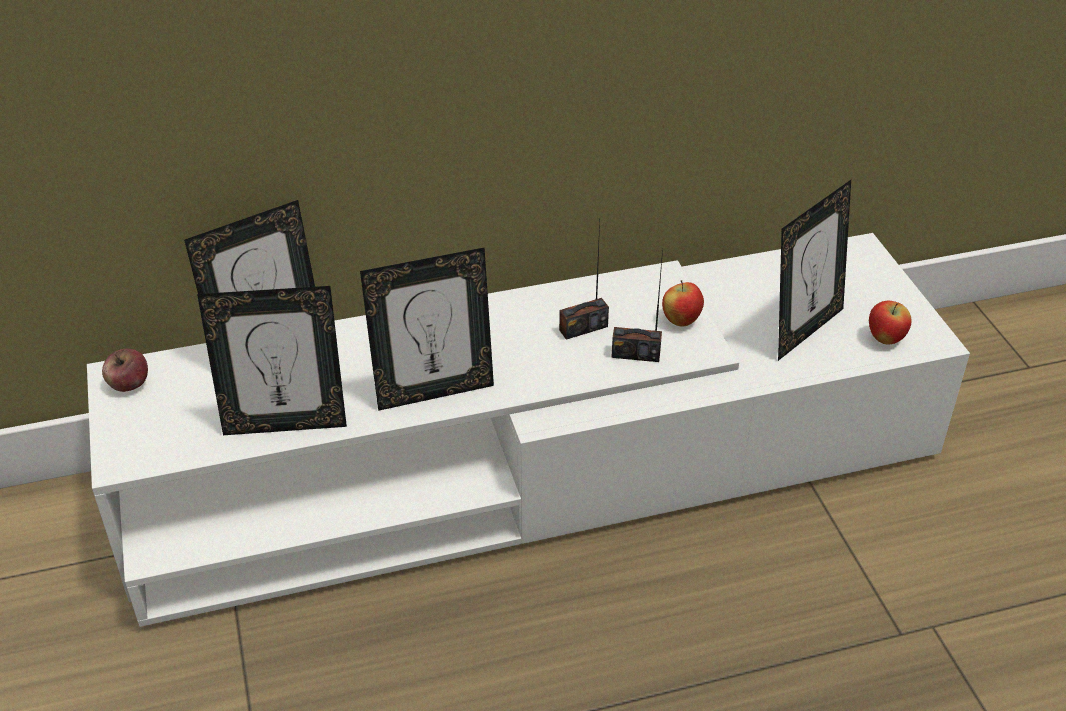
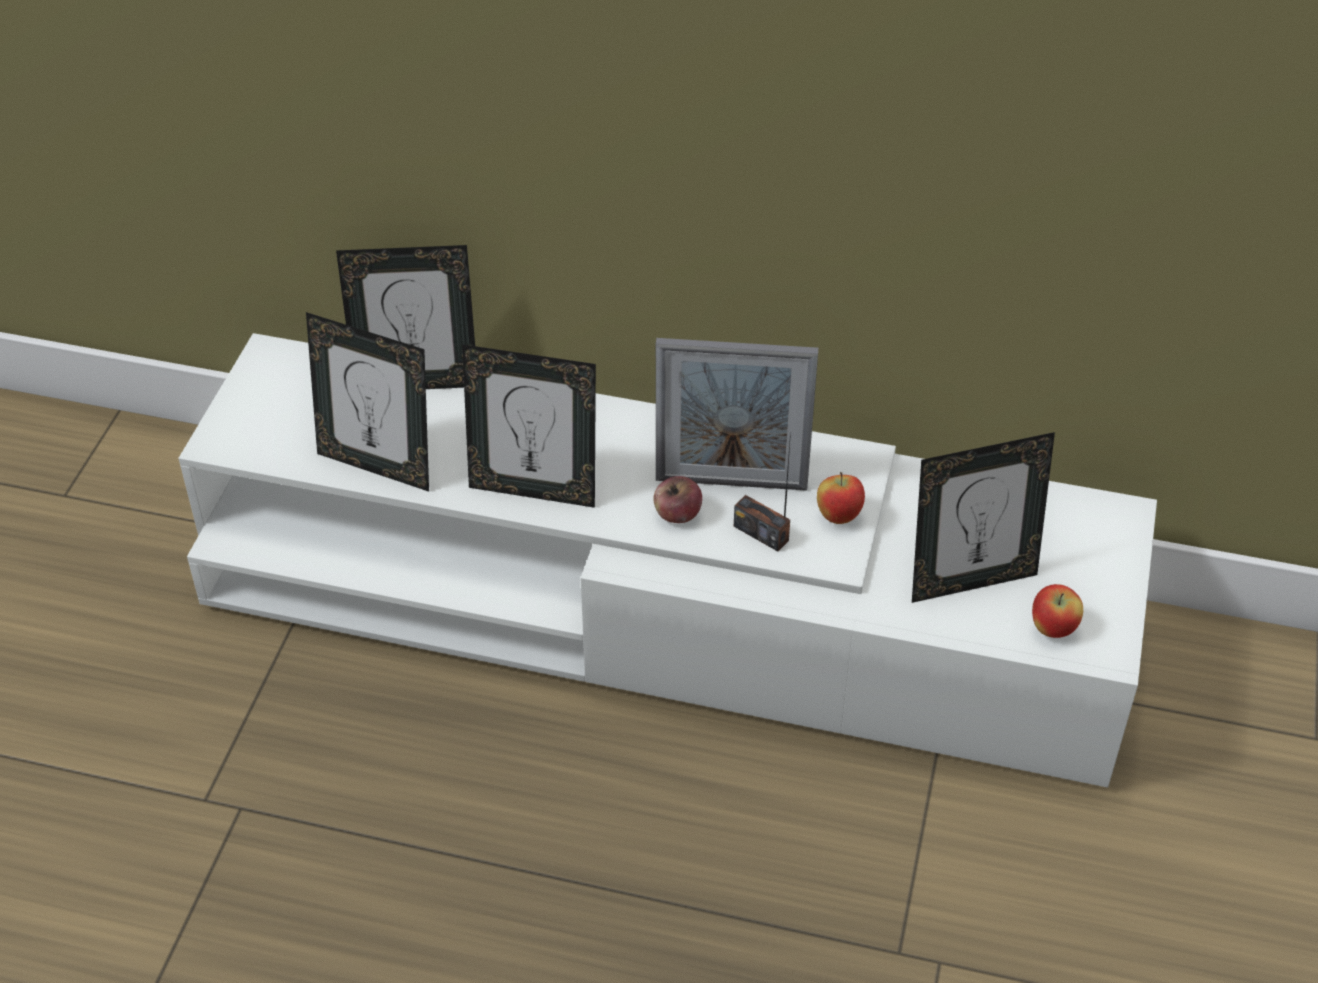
camera: 30 degrees right, 5 degrees up
(129, 384) = (273, 369): apple -> apple (677, 514)
(583, 328) = (731, 482): radio -> picture frame

